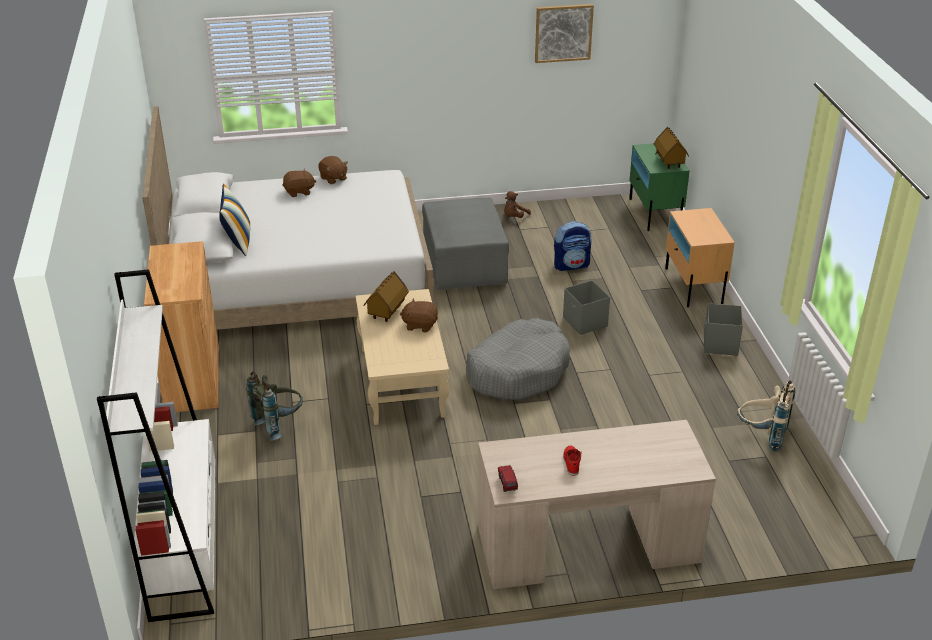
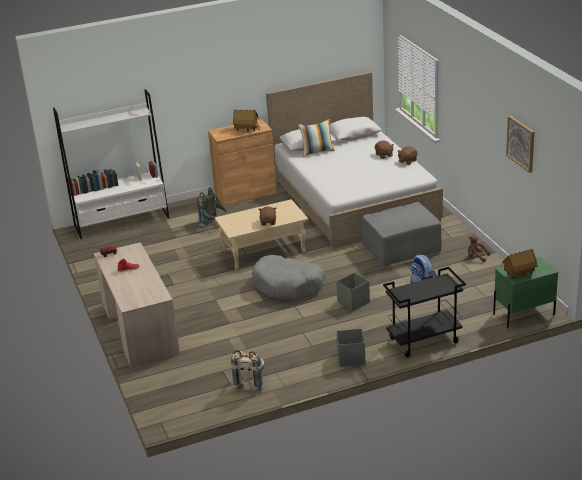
camera: 80 degrees right, 5 degrees down
(386, 312) = (277, 210): toy house -> toy house (246, 129)
(693, 285) = (423, 341): beige nightstand -> black cart

